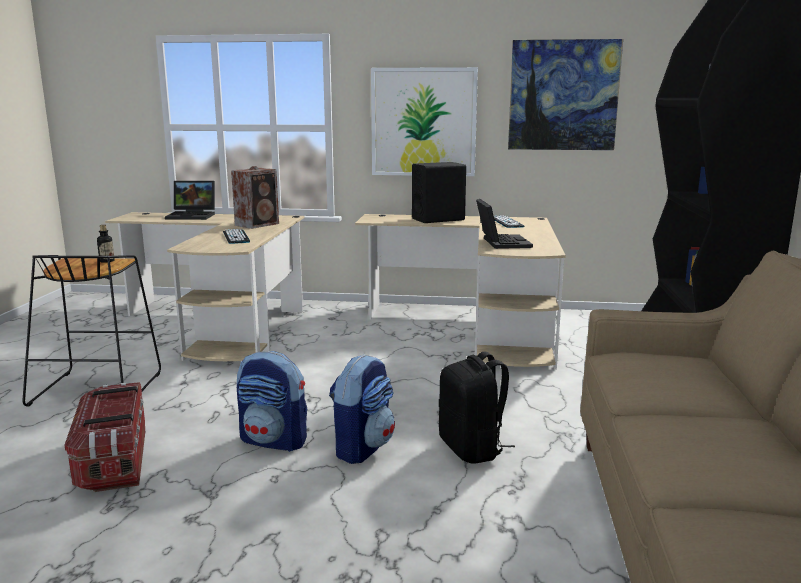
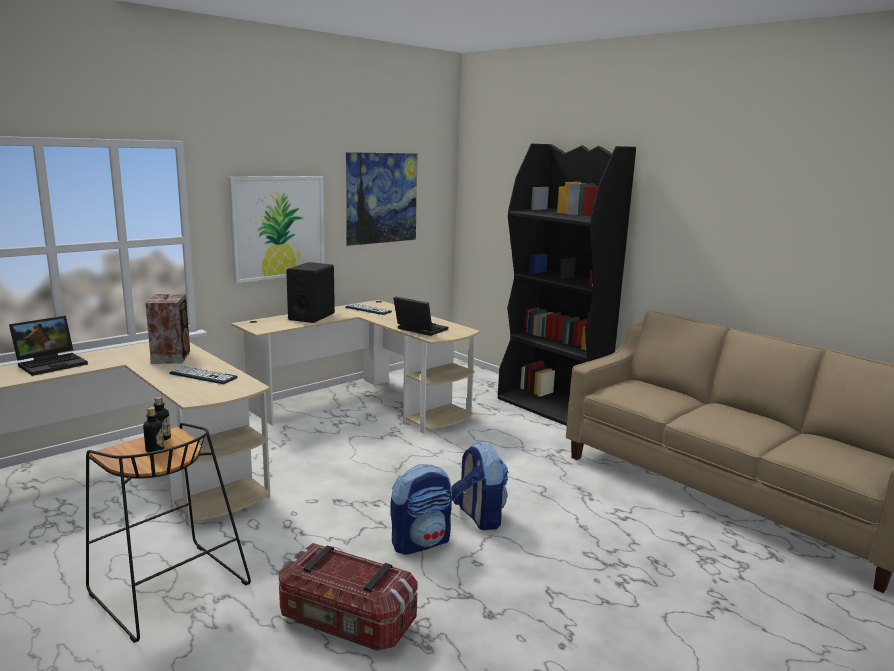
camera: 50 degrees left, 0 degrees up
(85, 265) = (155, 450): none -> bottle
(472, 449) = (531, 486): black backpack -> none

